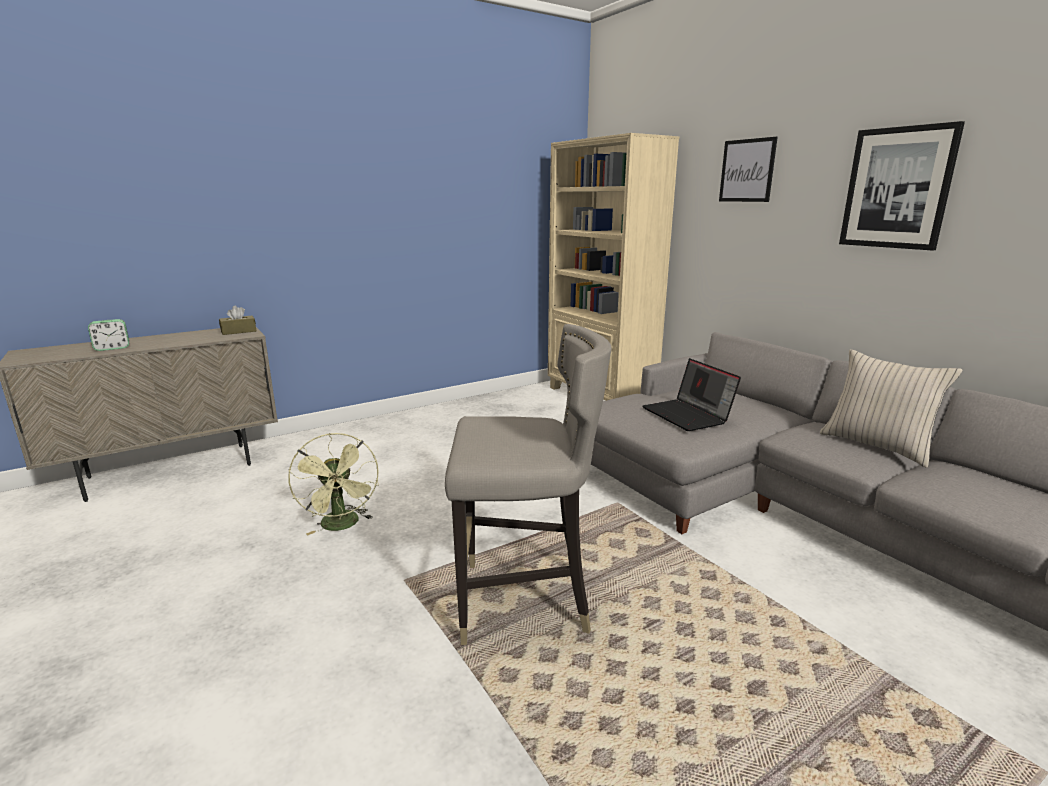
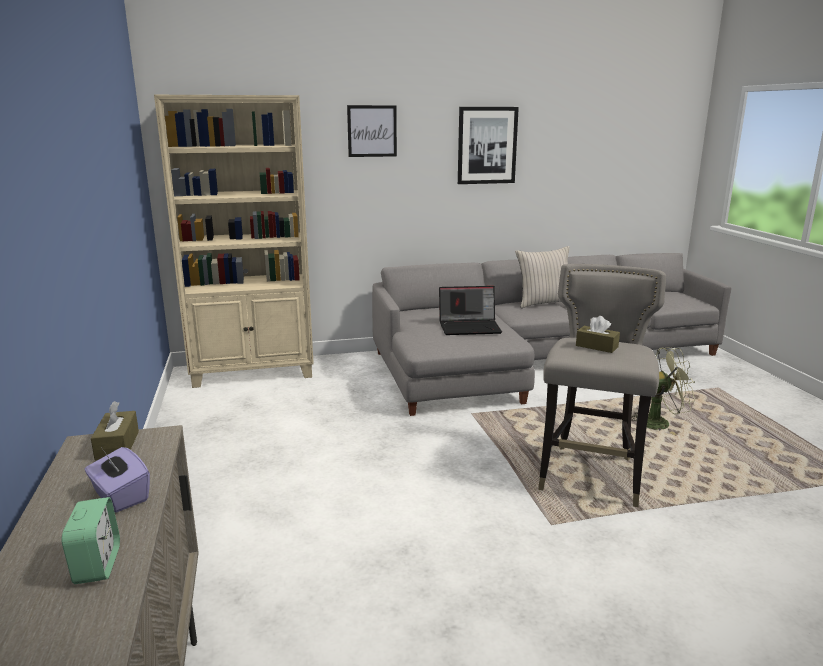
camera: 70 degrees left, 0 degrees up
(177, 340) = (120, 496): none -> purple tissue box
(342, 526) = (438, 555): green fan -> green fan (660, 422)
(516, 430) = (596, 346): none -> brown tissue box

